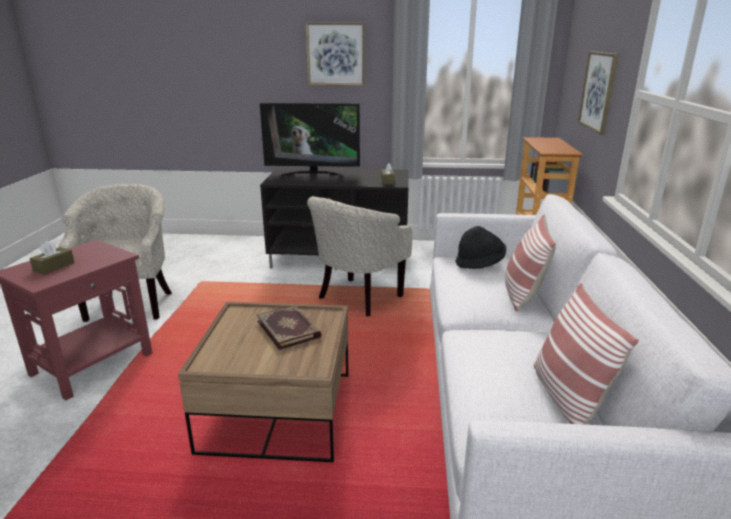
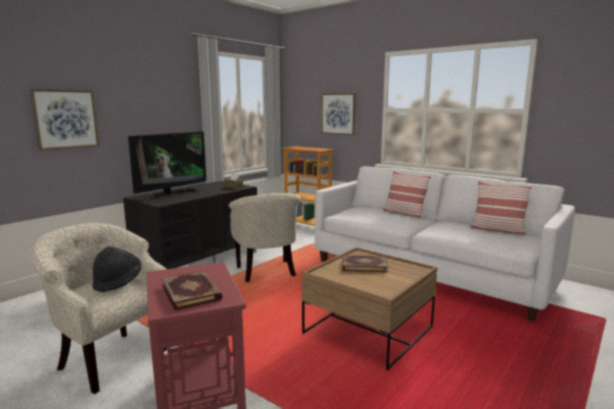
camera: 55 degrees left, 10 degrees down
(54, 267) = (192, 292): brown tissue box -> book
(335, 54) = (154, 95): picture -> picture (66, 119)
(480, 263) = (359, 210): black hat -> black hat (118, 282)

